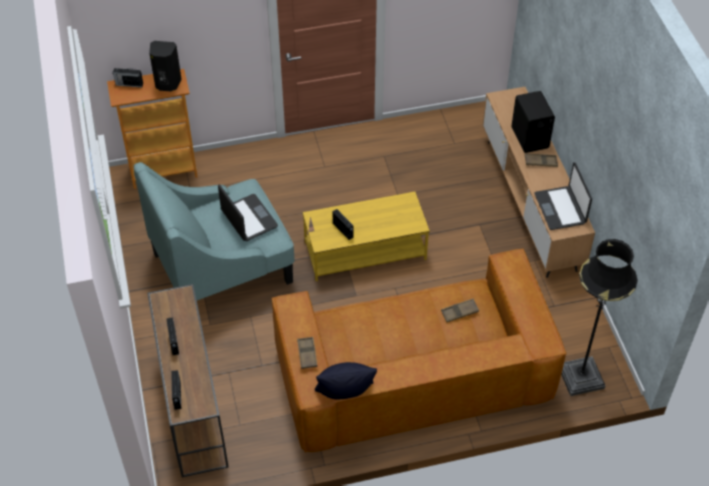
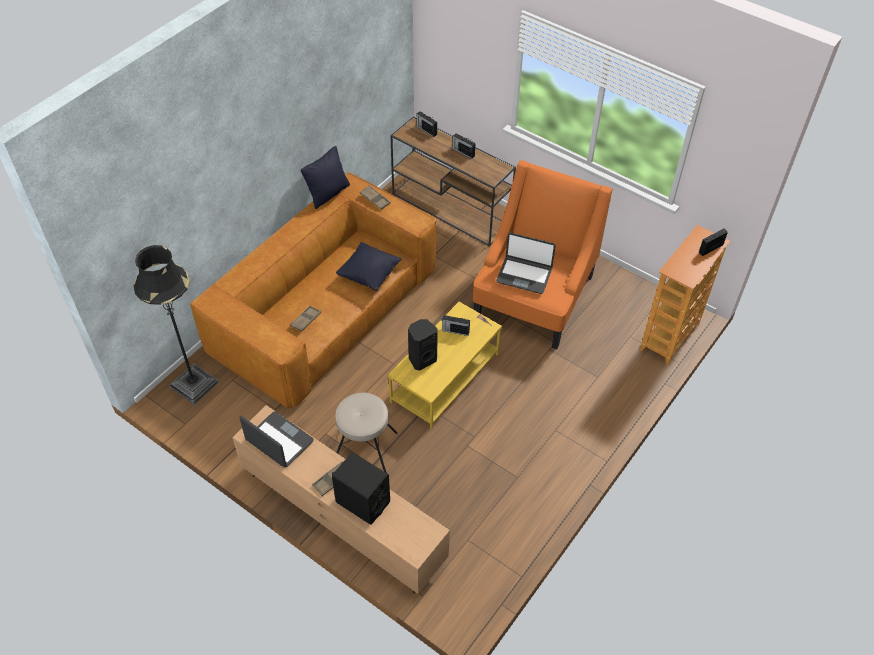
camera: 140 degrees right, 0 degrees up
(167, 84) = (684, 267): black speaker -> black speaker (422, 359)
(223, 267) = (533, 298): turquoise armchair -> orange armchair
(367, 321) = (369, 275): none -> black pillow
(475, 238) = (365, 449): none -> beige stool

